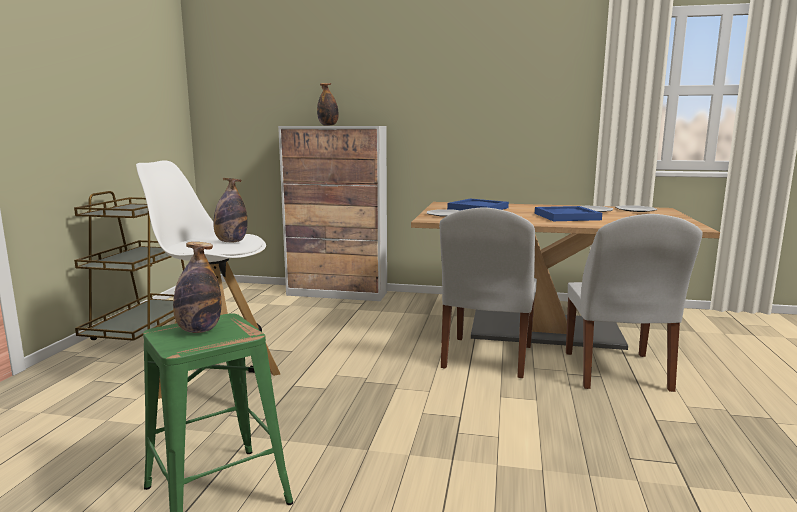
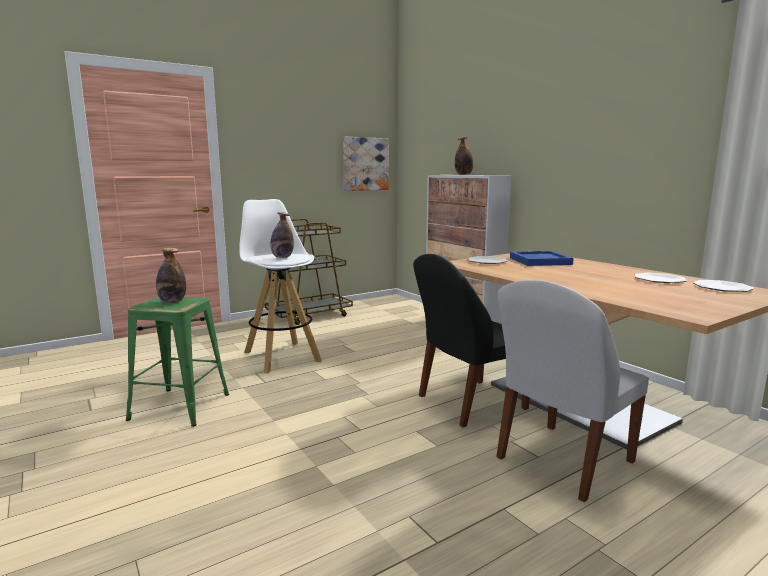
camera: 45 degrees right, 0 degrees up
(161, 111) = (365, 164): none -> picture
(486, 358) = (469, 403): white chair -> black chair
(566, 217) = (591, 280): blue tray -> none

